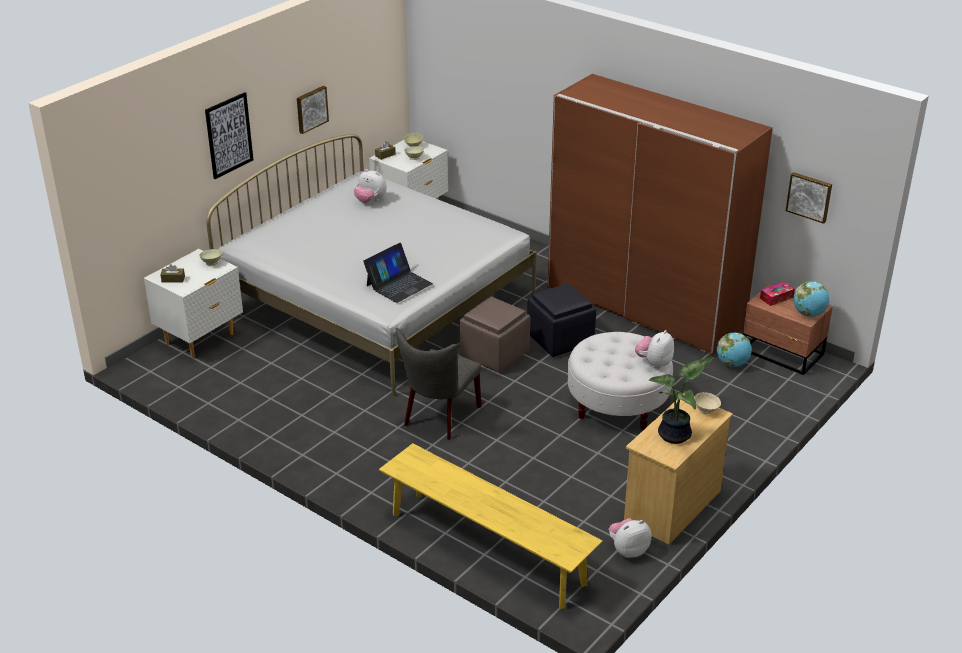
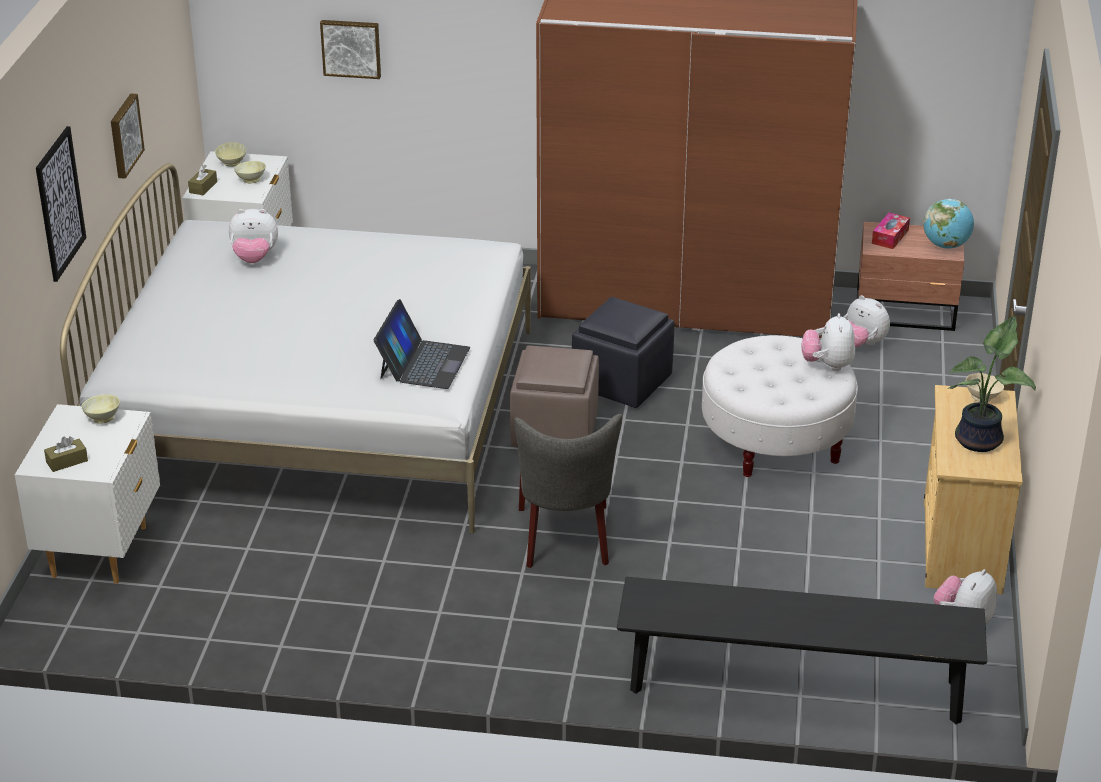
camera: 30 degrees left, 0 degrees up
(486, 548) = (795, 687): yellow bench -> black bench
(732, 364) = (861, 344): globe -> plush toy
(809, 196) = (916, 84): picture -> picture (351, 48)

